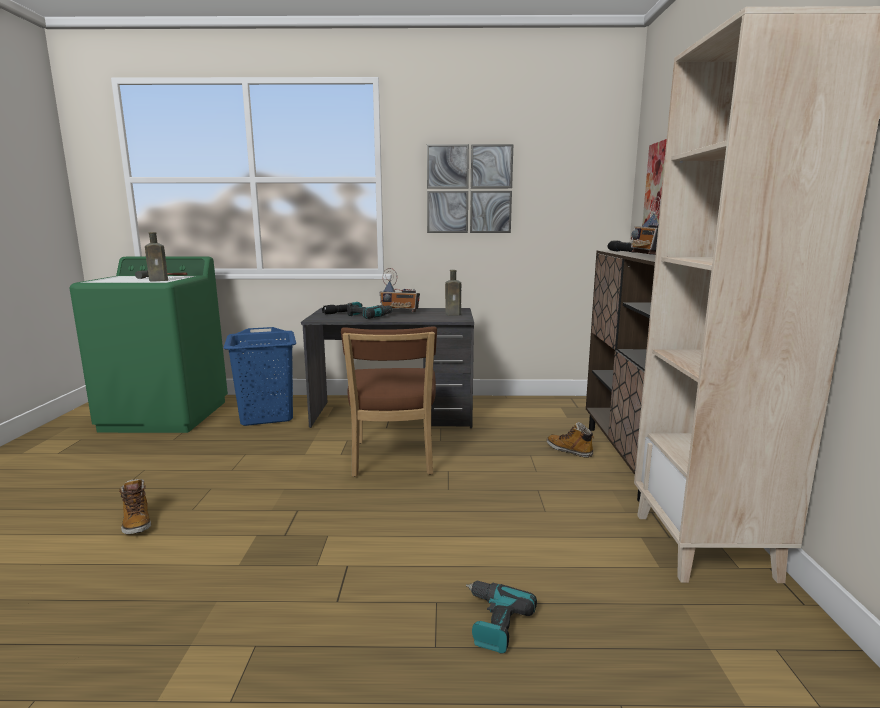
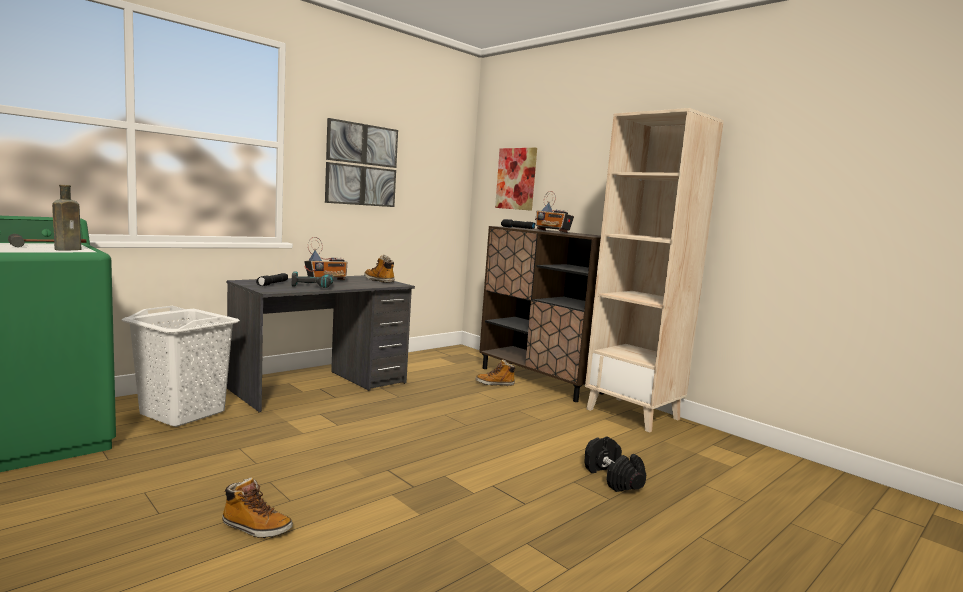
camera: 45 degrees left, 5 degrees down
(267, 415) = (183, 412): blue laundry basket -> white laundry basket
(393, 460) = (391, 418): brown chair -> none
(454, 314) = (379, 281): brown bottle -> boot
(493, 622) = (613, 478): power drill -> black dumbbell

